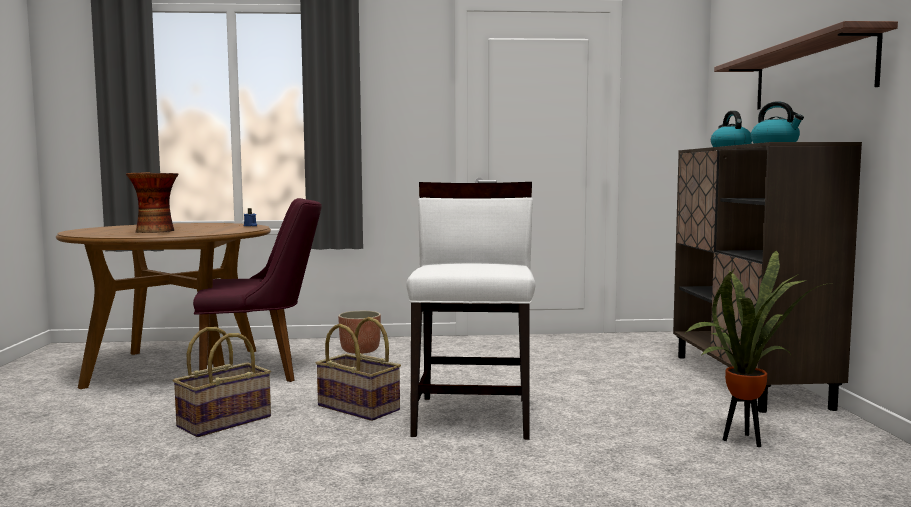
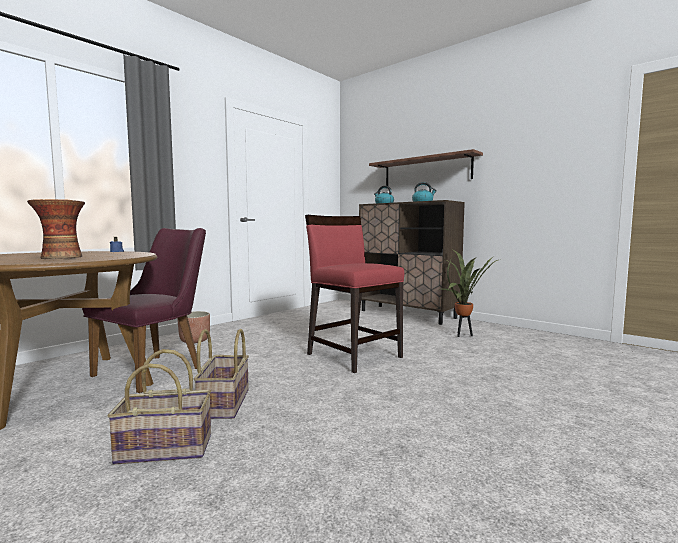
camera: 45 degrees left, 0 degrees up
(359, 407) = (287, 368): basket -> basket (166, 448)
(474, 416) = (354, 355): white chair -> red chair

